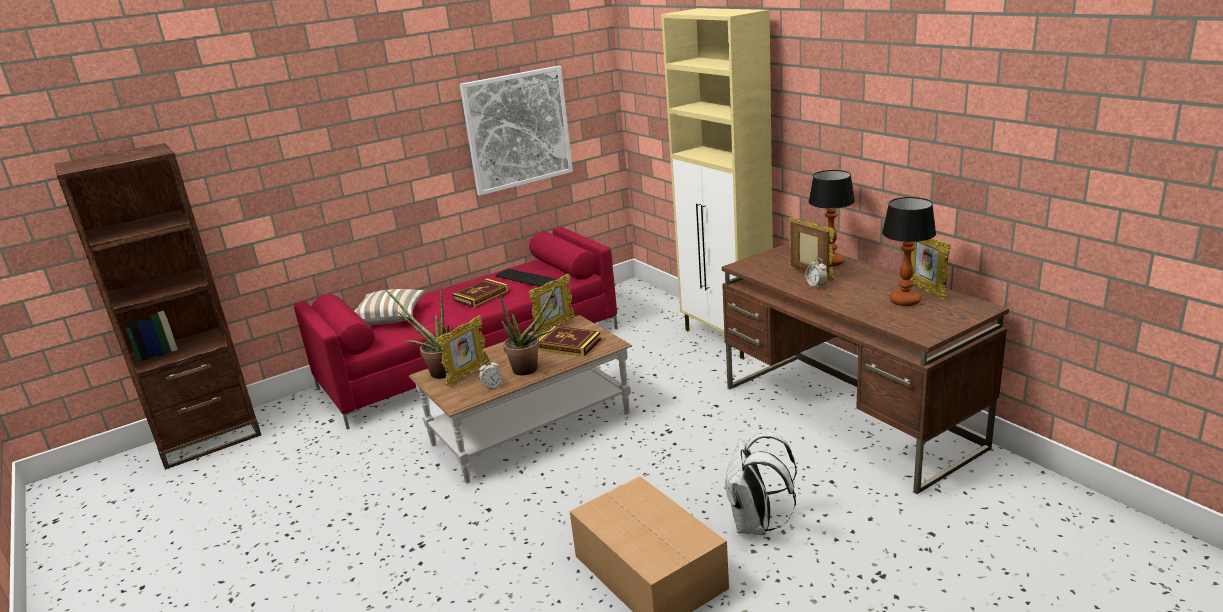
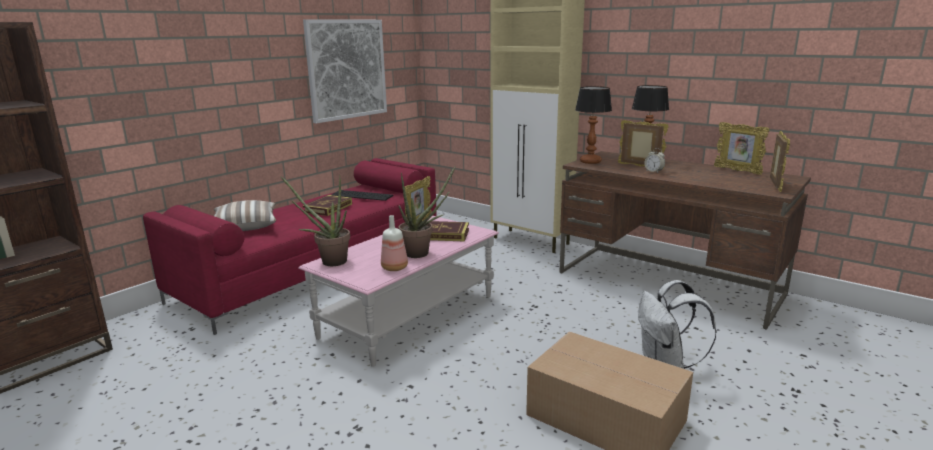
camera: 20 degrees left, 5 degrees down
(467, 374) = (362, 261): picture frame -> picture frame (774, 186)
(492, 386) = (394, 267): alarm clock -> bottle
(532, 428) = (409, 316): brown coffee table -> pink coffee table
(905, 301) = (733, 176): table lamp -> table lamp (590, 161)

